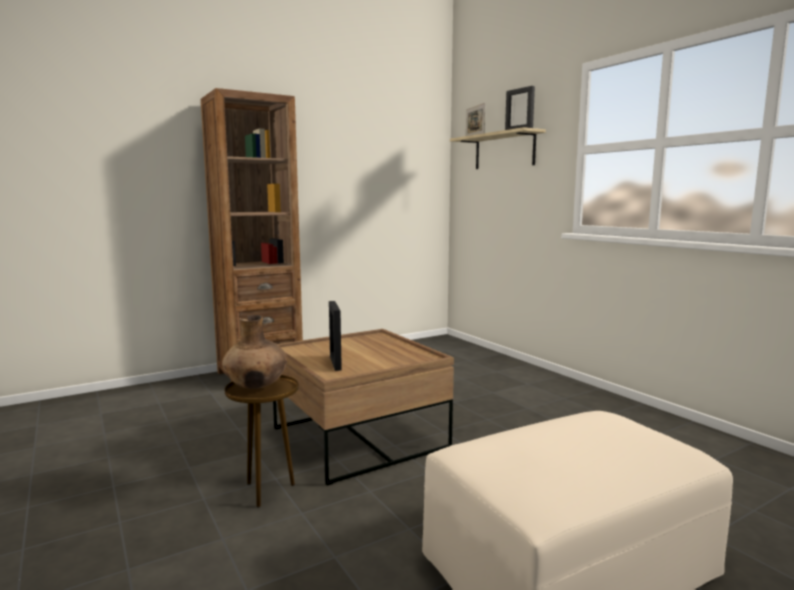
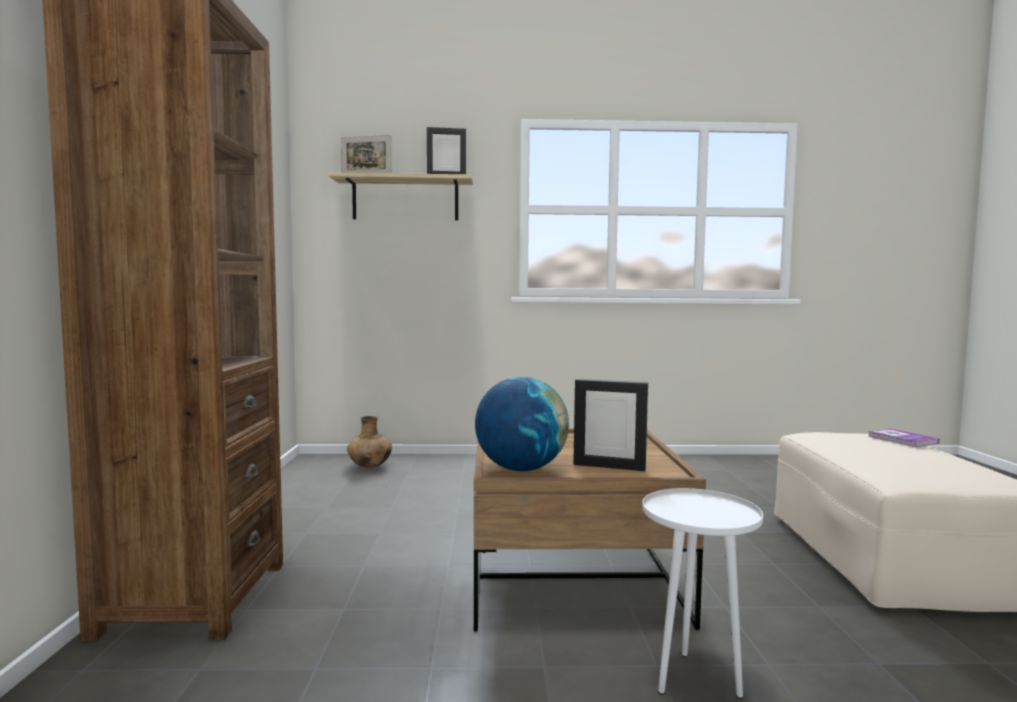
camera: 60 degrees left, 5 degrees down
(256, 386) = (691, 512): brown vase -> brown vase (369, 466)
(267, 491) = (694, 680): brown side table -> white side table
(306, 349) = (521, 469): none -> globe
(643, 451) = (902, 439): none -> book

